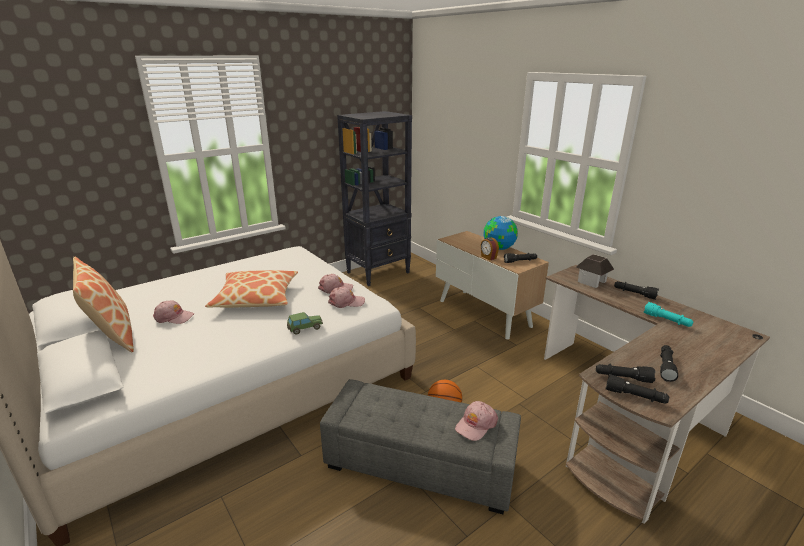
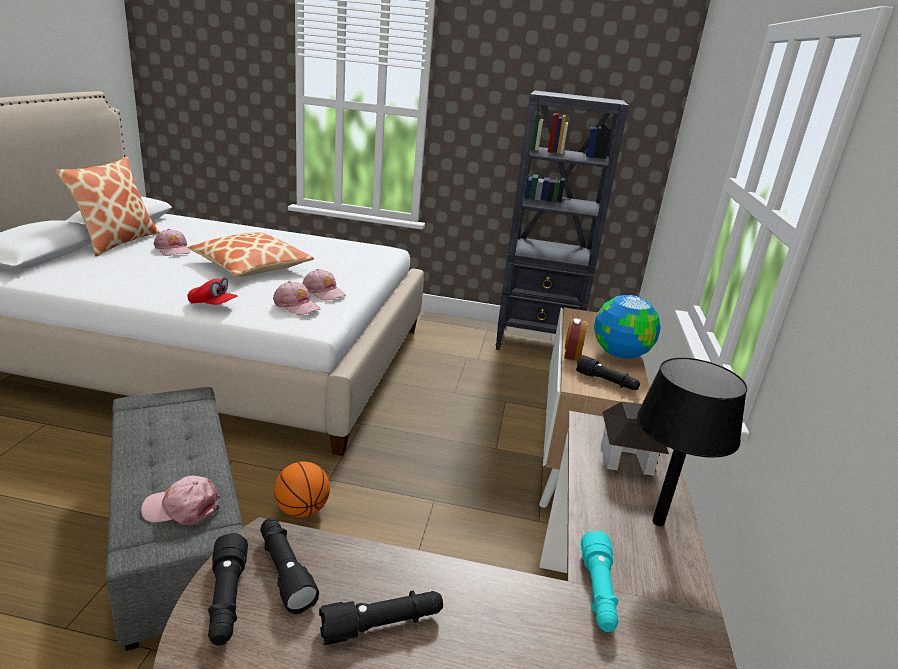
camera: 45 degrees right, 0 degrees up
(305, 328) = (213, 305): toy car -> red cap
(634, 294) = (658, 522): black flashlight -> black table lamp

